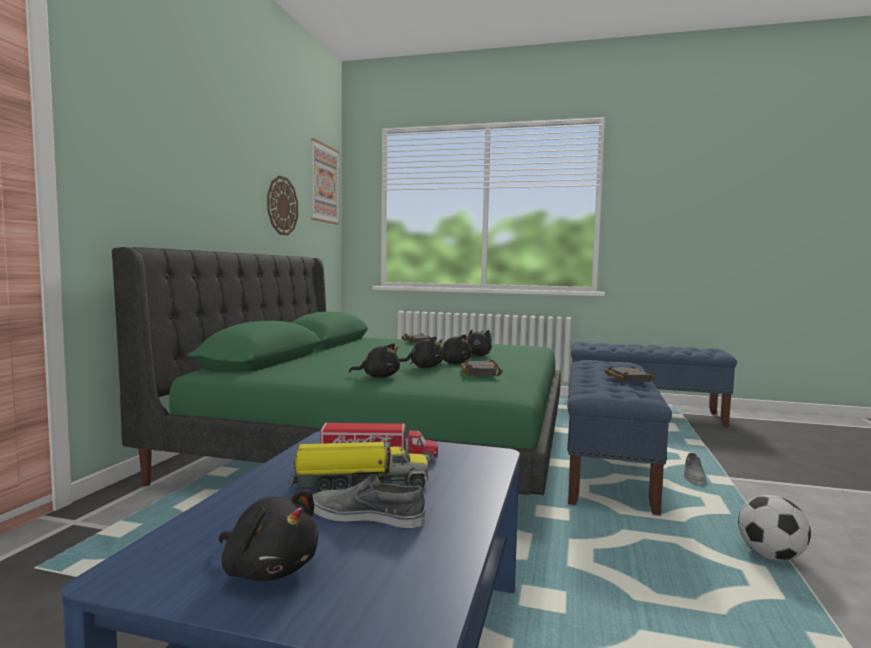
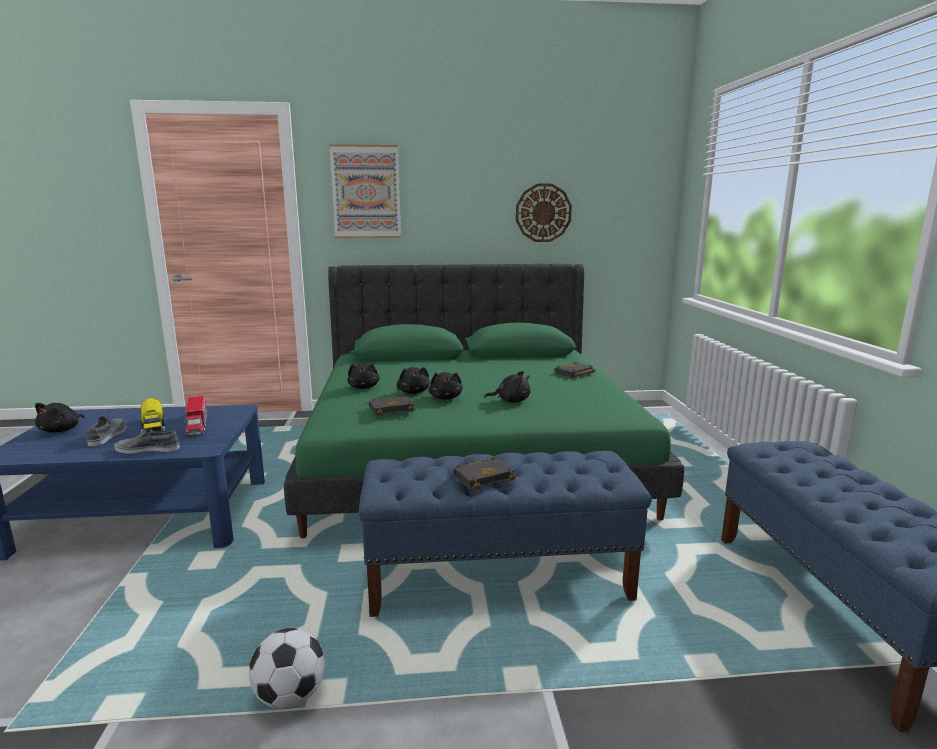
camera: 70 degrees right, 10 degrees up
(324, 183) = (635, 176): picture -> picture (366, 192)
(693, 476) = (524, 653): grey shoe -> grey shoe (148, 449)

